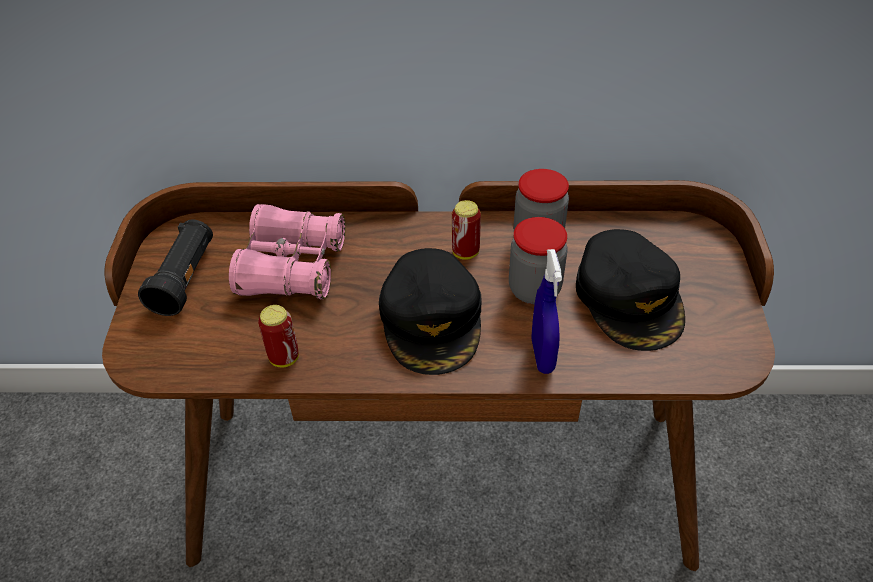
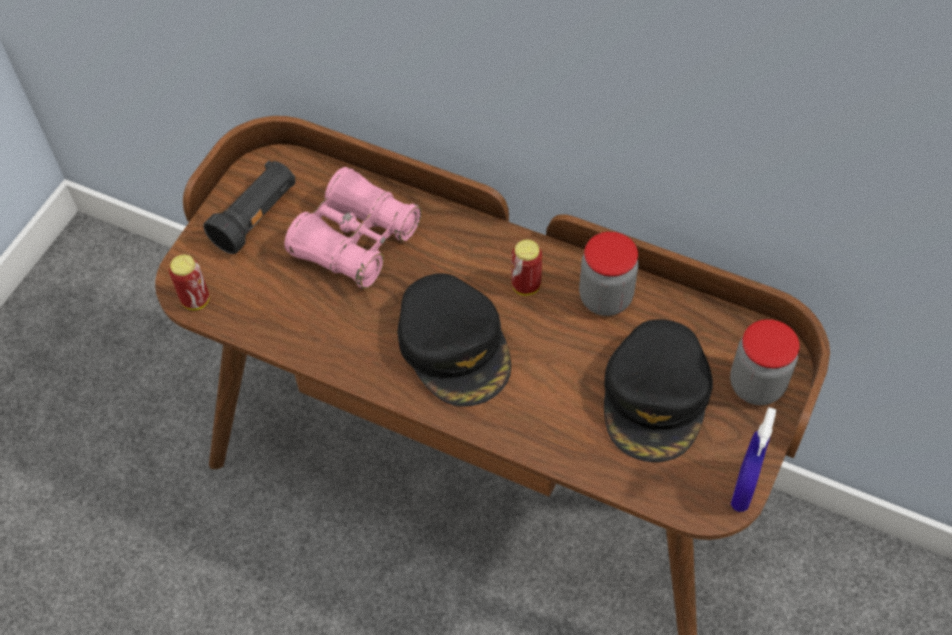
camera: 25 degrees right, 10 degrees up
(284, 358) = (305, 334): can -> can (196, 300)
(432, 319) = (455, 346): black cap -> black cap turned 45 degrees counterclockwise
(534, 289) = (568, 352): jar -> jar (756, 385)
(542, 355) = (535, 423): blue spray bottle -> blue spray bottle (743, 489)

